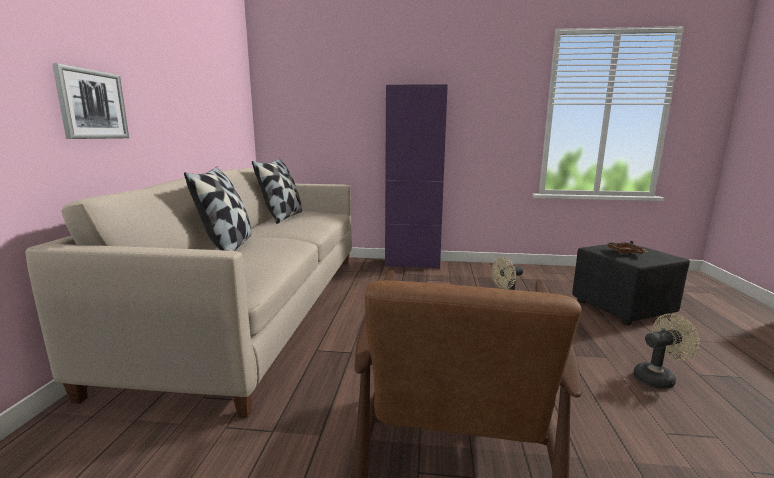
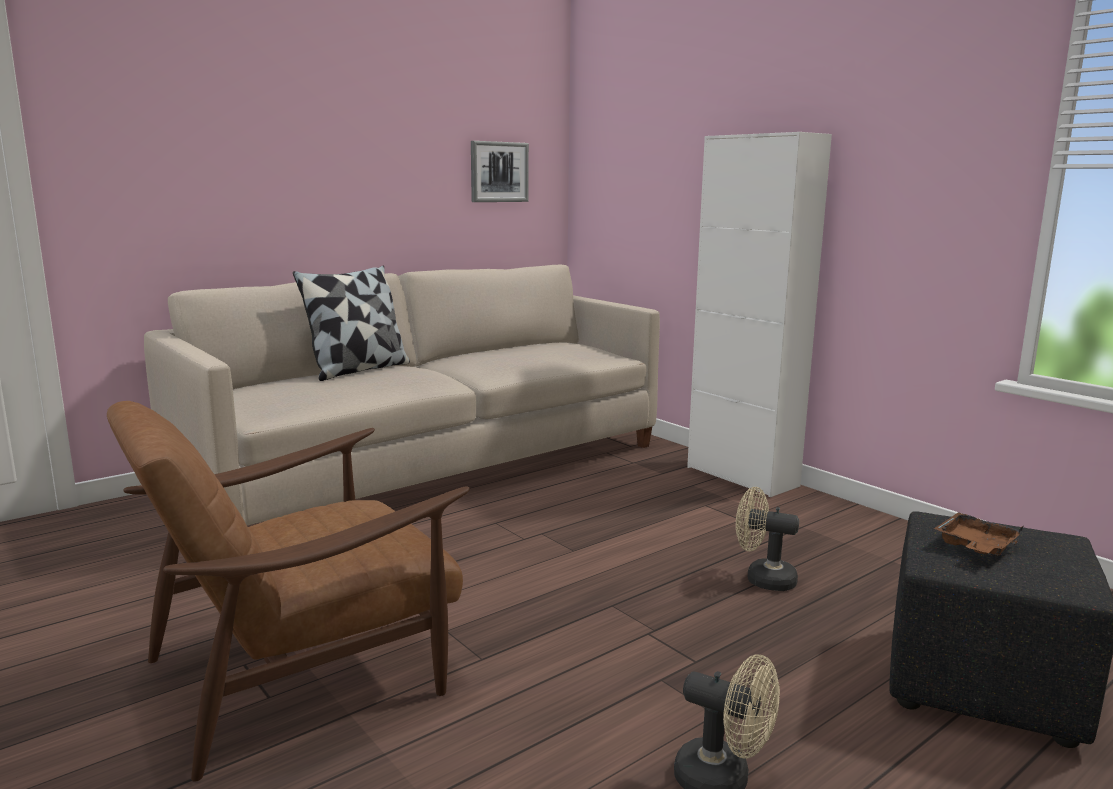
camera: 45 degrees right, 0 degrees up
(92, 104) = (251, 191): picture -> picture (499, 172)
(282, 217) = (517, 347): pillow -> none
(412, 264) = (742, 476): purple cabinet -> white cabinet

